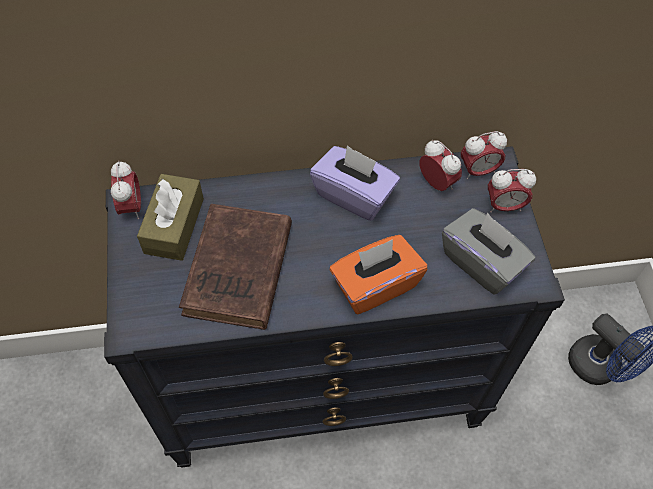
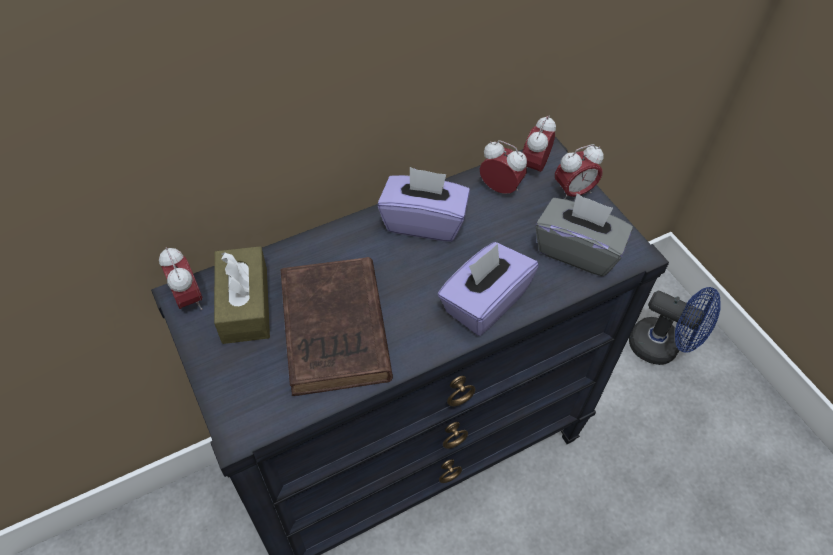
camera: 20 degrees left, 5 degrees down
(375, 285) = (484, 302): orange tissue box -> purple tissue box
(478, 171) = (534, 167): alarm clock -> alarm clock turned 150 degrees clockwise

